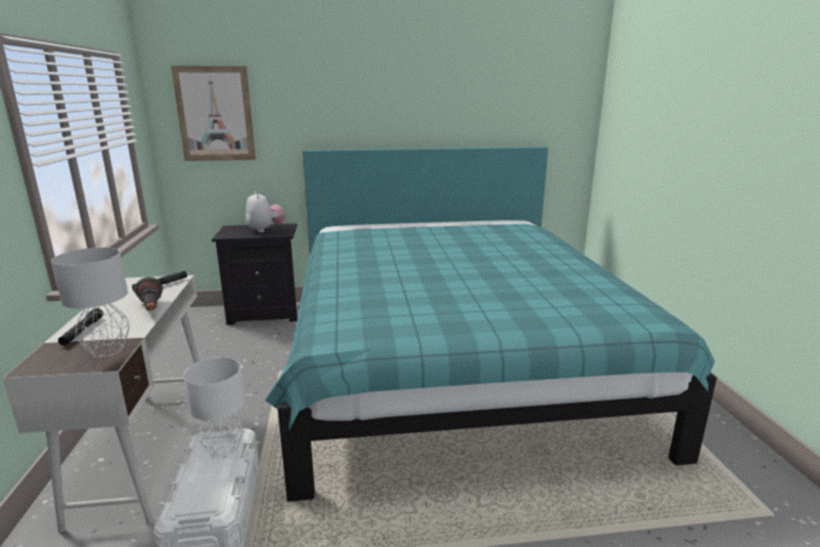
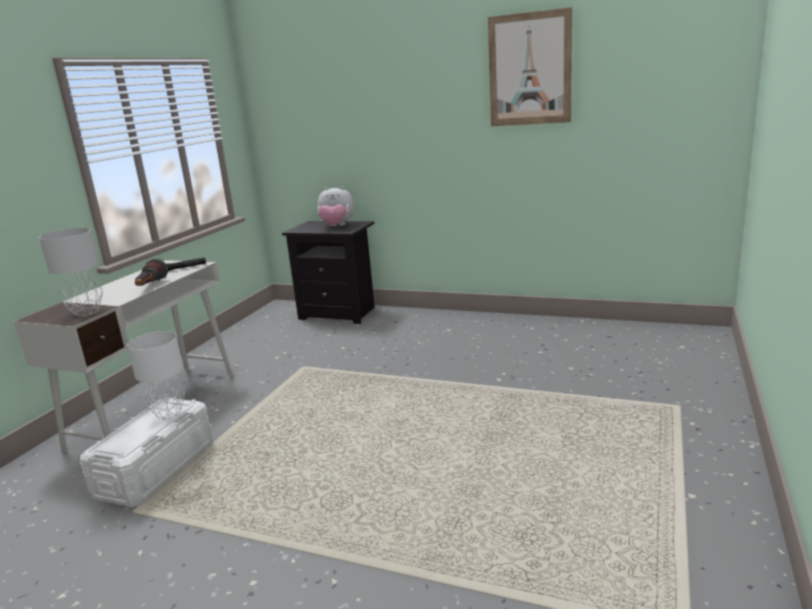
camera: 30 degrees right, 0 degrees up
(82, 331) = (90, 297): black flashlight -> none
(215, 114) = (299, 109): picture -> picture (529, 69)
(265, 230) = (336, 226): plush toy -> plush toy turned 90 degrees clockwise
(451, 362) = (470, 386): turquoise bed -> none

